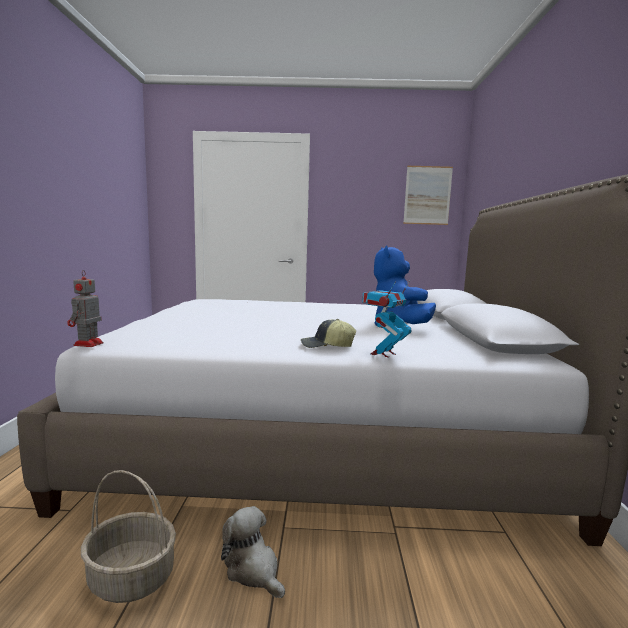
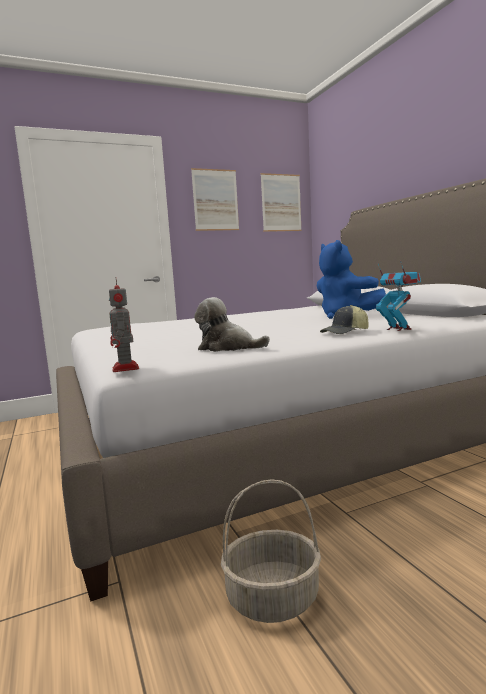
camera: 25 degrees left, 0 degrees up
(253, 569) = (364, 547): plush toy -> plush toy (227, 348)
(356, 191) = (215, 200): none -> picture
(383, 354) = (398, 329): toy robot -> toy robot turned 135 degrees clockwise

